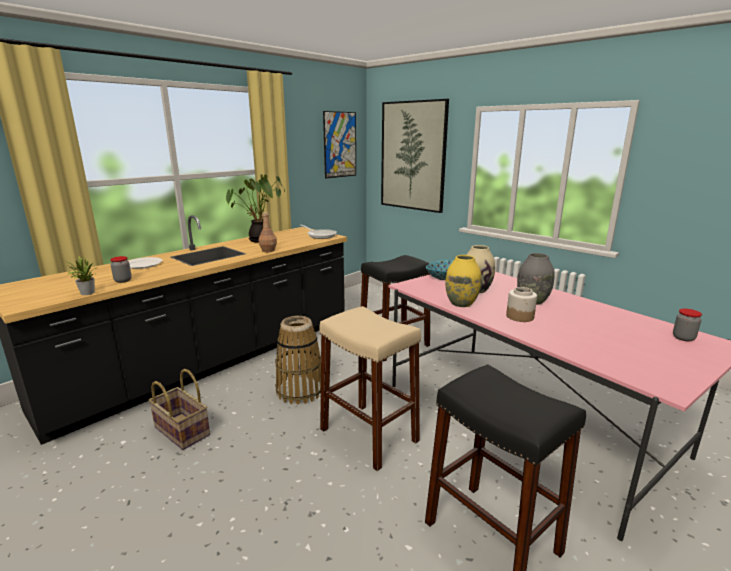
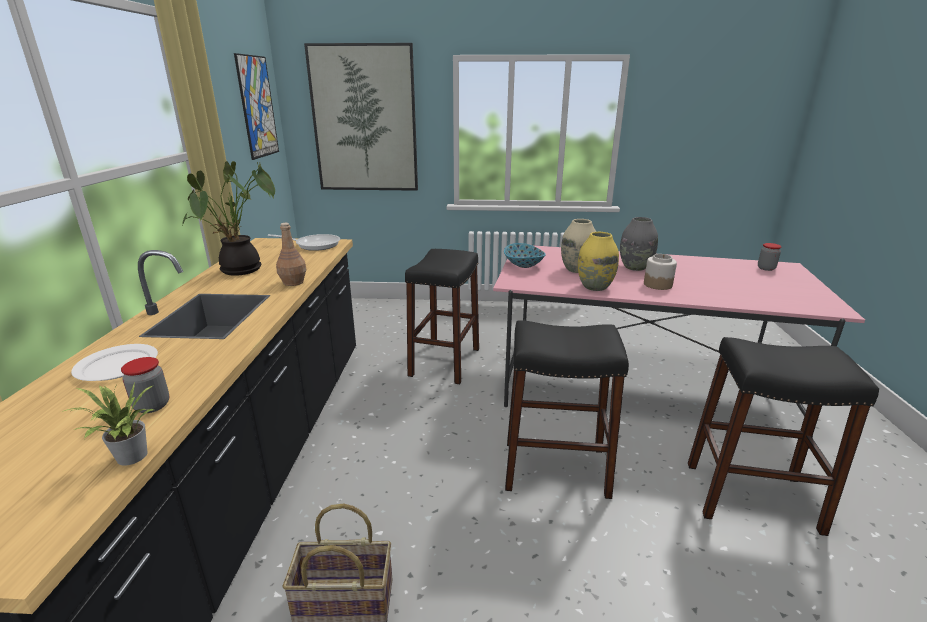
camera: 40 degrees left, 5 degrees up
(300, 390) = (420, 460): basket -> none
(368, 435) = (555, 468): beige stool -> black stool

